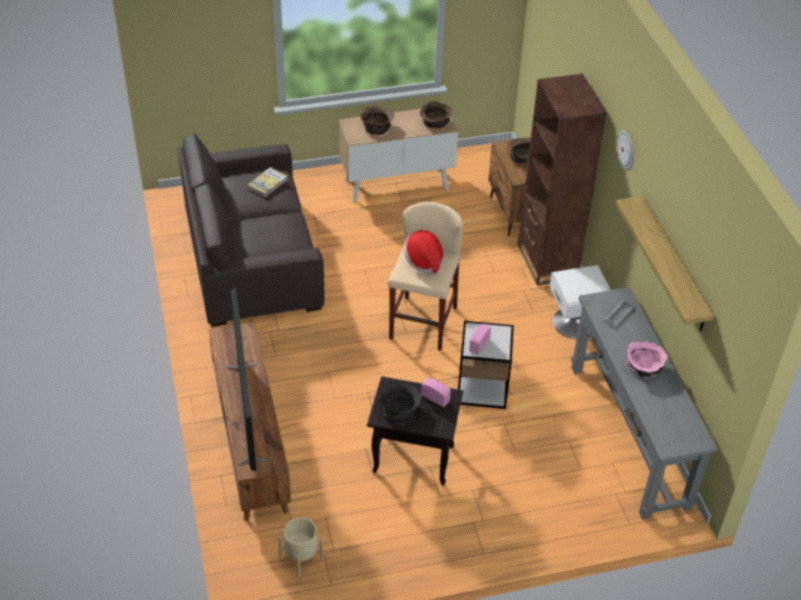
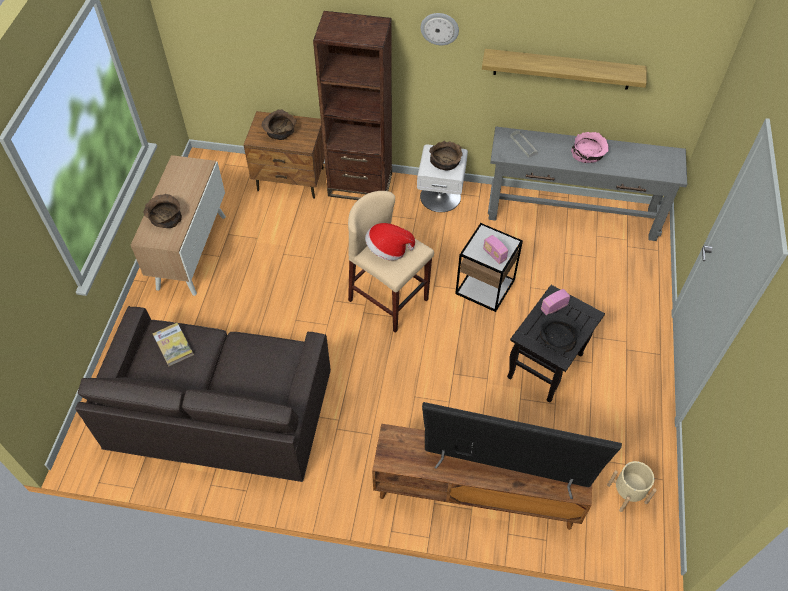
camera: 65 degrees left, 10 degrees up
(435, 122) = (191, 171): brown bowl -> brown bowl (445, 162)

